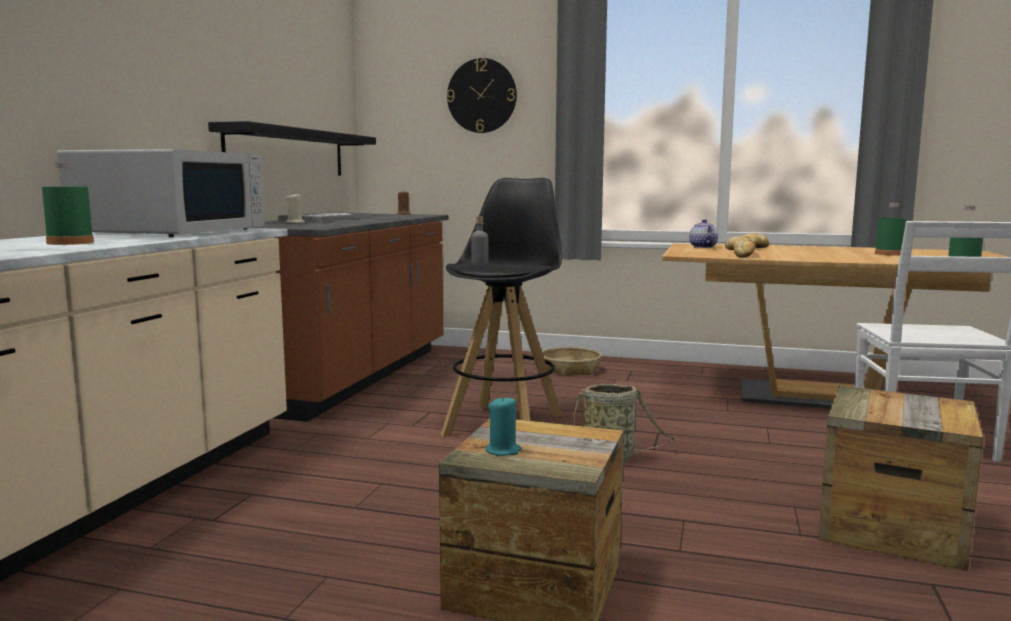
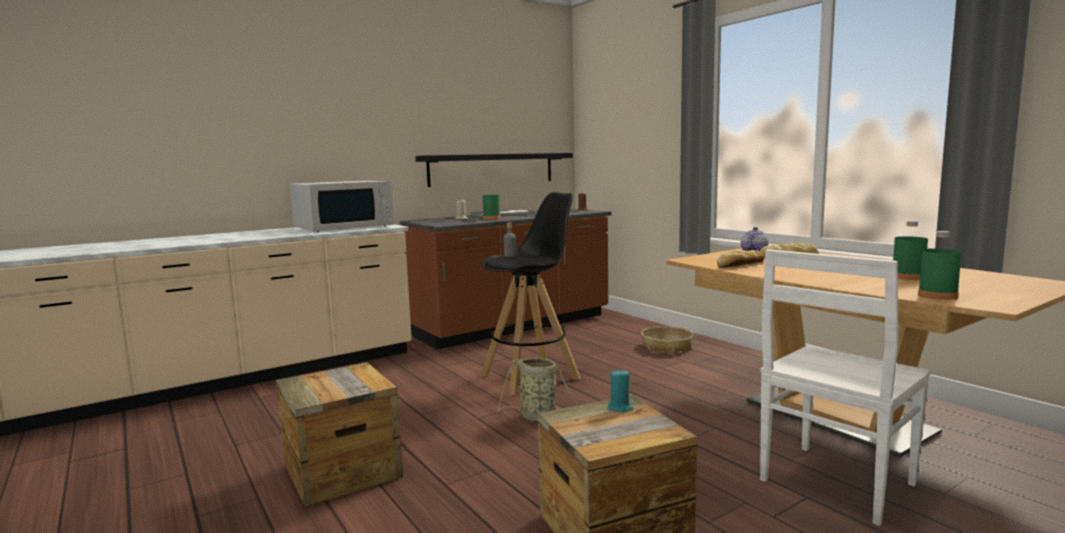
camera: 40 degrees right, 0 degrees up
(70, 243) = (259, 235): green bottle -> green bottle (491, 218)
(482, 96) = (641, 116): wall clock -> none
(503, 451) = (313, 381): turquoise candle -> turquoise candle (620, 408)

